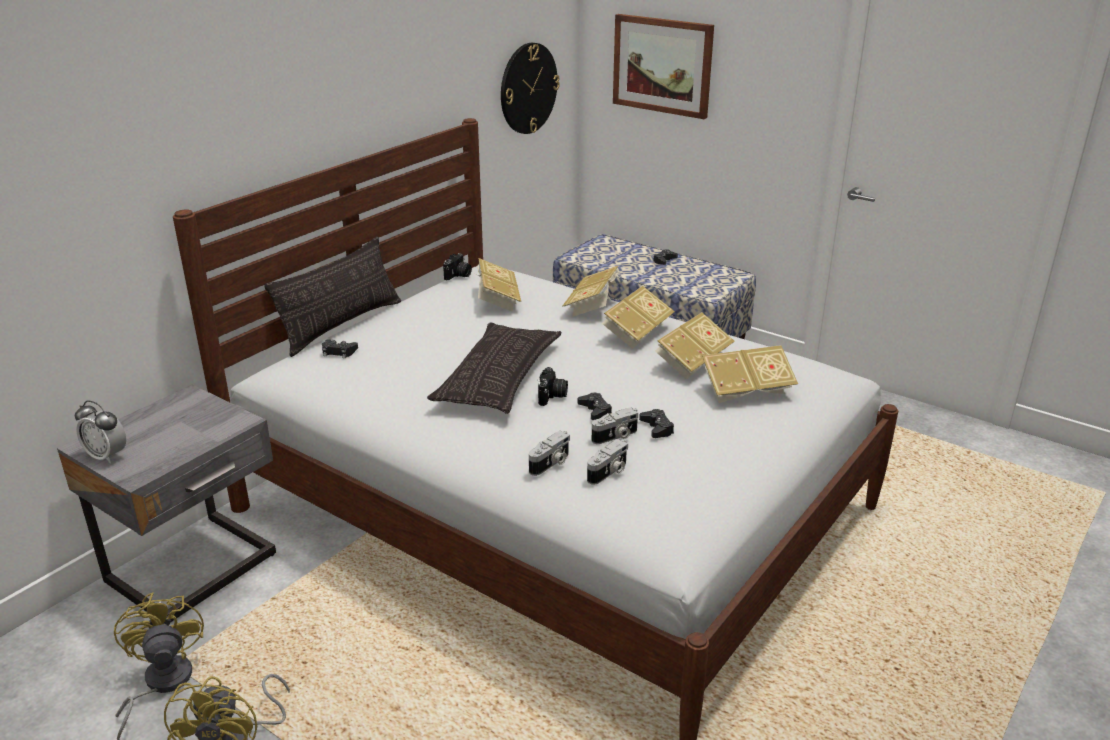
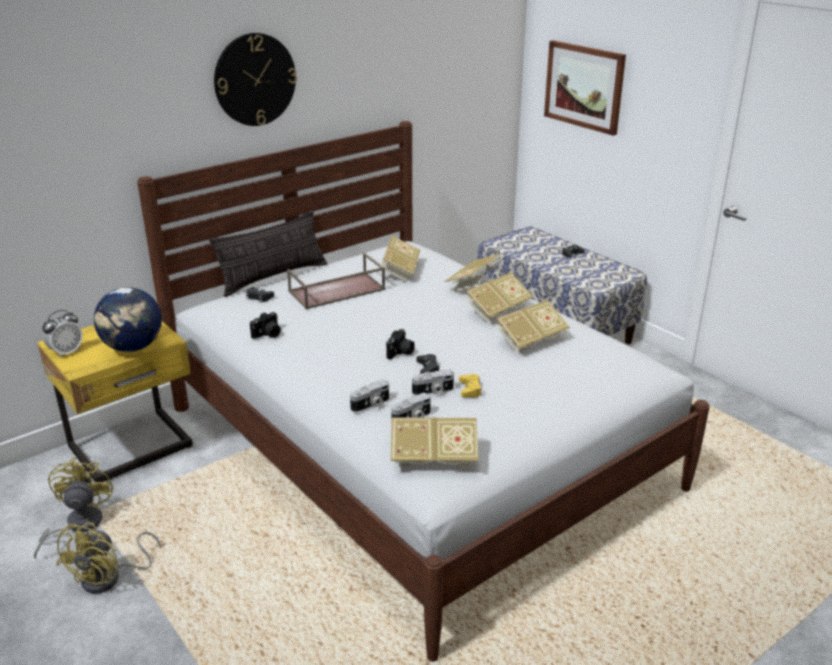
camera: 15 degrees right, 0 degrees up
(107, 456) = (66, 352): alarm clock -> alarm clock turned 90 degrees counterclockwise
(196, 570) = (133, 448): grey nightstand -> yellow nightstand
(198, 436) = (133, 347): none -> globe
(433, 332) = (336, 291): none -> brown tray
(458, 275) = (381, 248): camera -> camera (268, 334)
(498, 377) = (367, 332): pillow -> none
(528, 88) = (468, 99): wall clock -> wall clock (255, 80)
(657, 428) = (470, 389): black game controller -> yellow game controller
(746, 391) = (562, 370): book -> book (433, 458)

